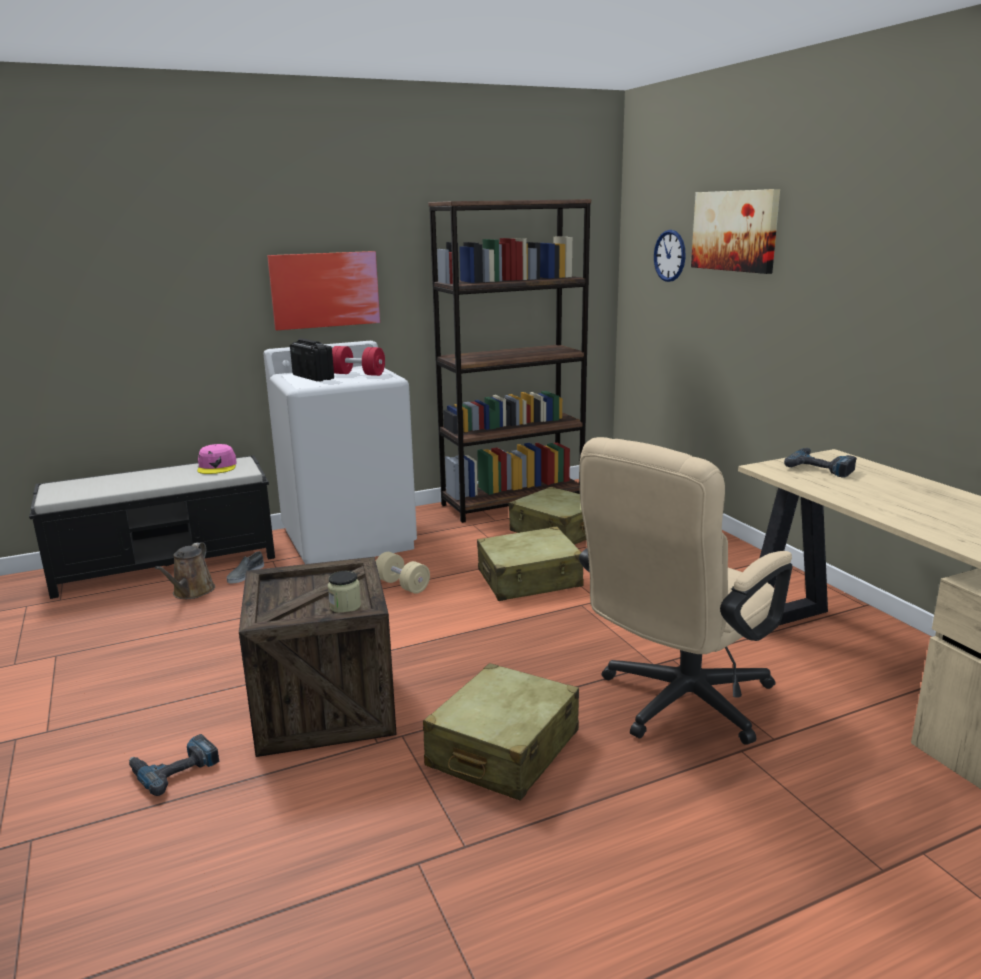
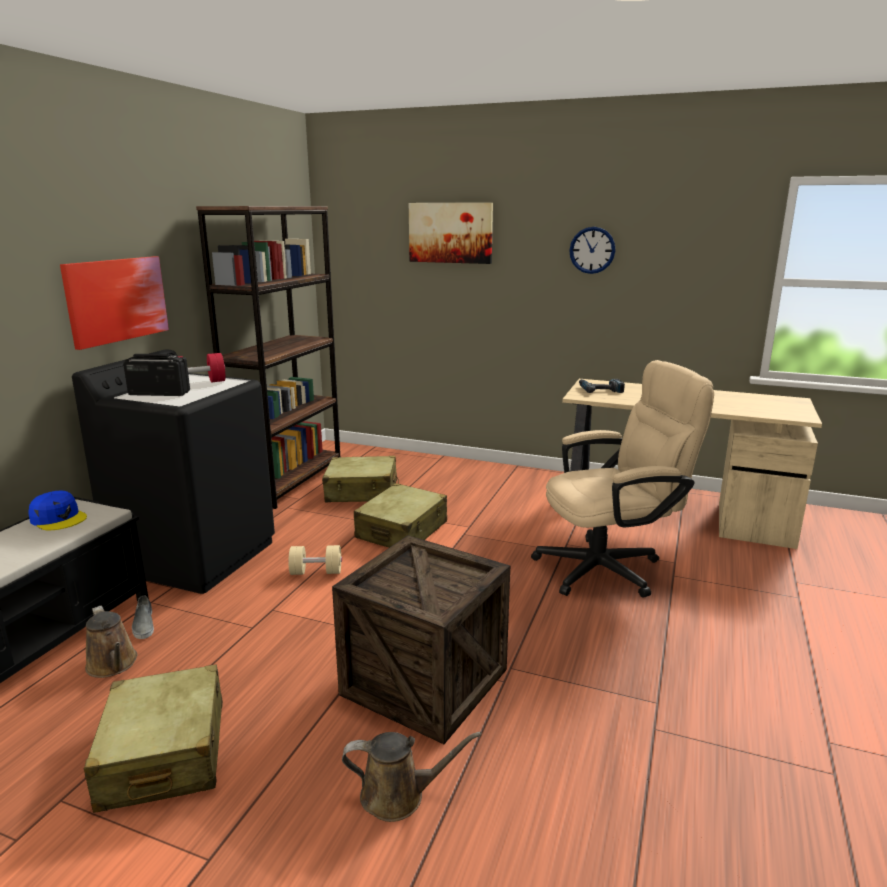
camera: 45 degrees left, 0 degrees up
(174, 768) = (399, 795): power drill -> brown watering can
(217, 466) = (58, 518): pink cap -> blue cap
(345, 606) = (463, 576): jar -> none
(349, 539) = (195, 555): white washing machine -> black washing machine
(503, 749) = (578, 640): beige suitcase -> beige suitcase (164, 755)
(670, 256) = (379, 253): wall clock -> wall clock (592, 250)
(676, 705) = (610, 567): beige office chair -> beige office chair turned 105 degrees counterclockwise

